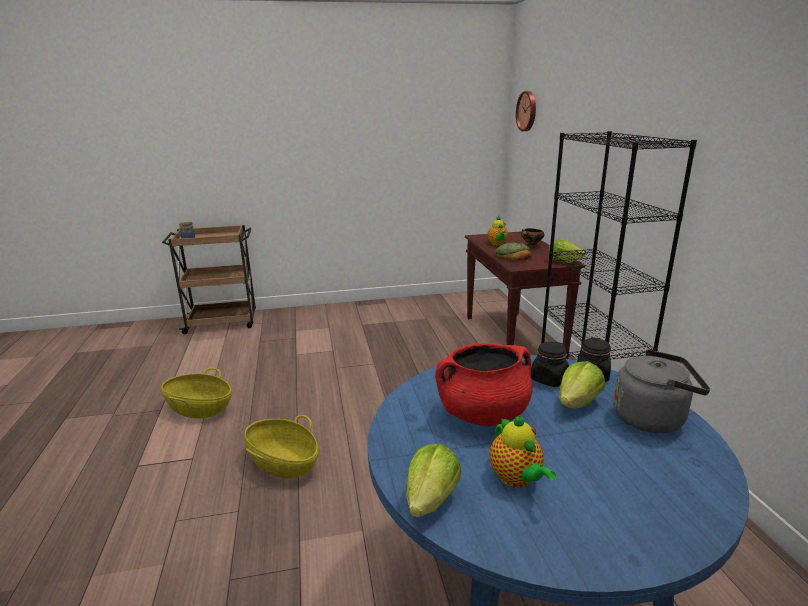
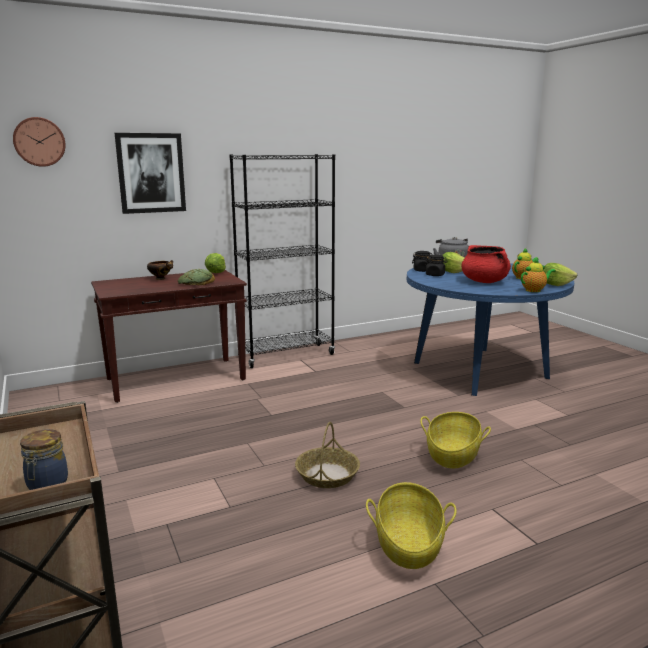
camera: 105 degrees left, 5 degrees down
(304, 390) = (327, 474): none -> basket
(497, 244) = (149, 287): teapot -> teapot (534, 290)
(566, 145) = (151, 173): none -> picture

